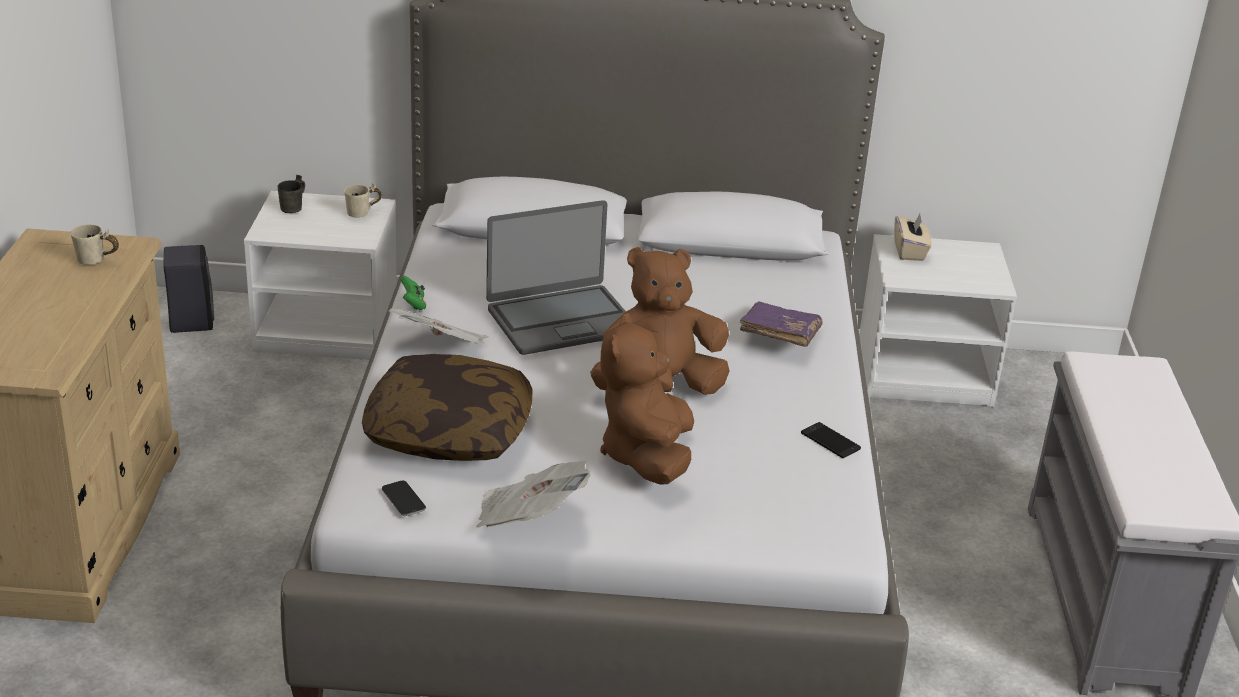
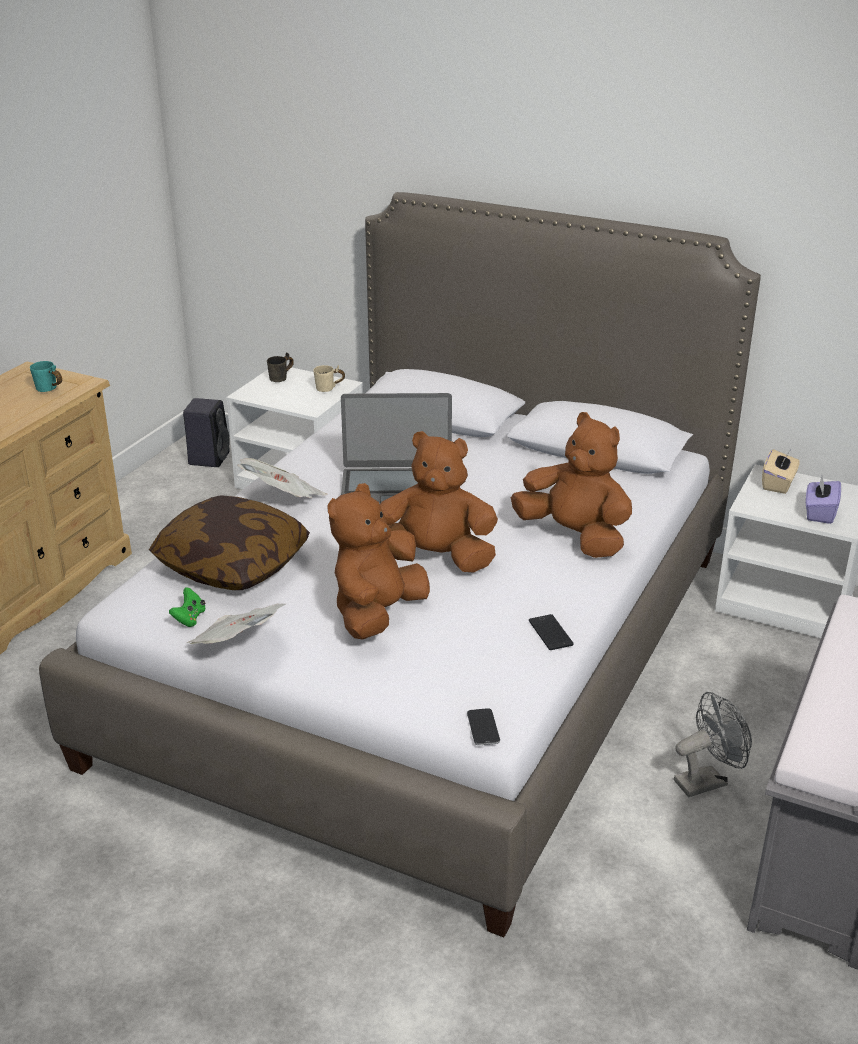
camera: 25 degrees right, 0 degrees up
(95, 263) = (48, 391): beige mug -> turquoise mug
(403, 499) = (154, 609): phone -> phone (483, 728)
(413, 304) = (292, 461): green game controller -> green game controller (189, 618)
(778, 338) = (574, 537): purple book -> brown plush toy
(962, 566) = (707, 780): none -> grey fan
(966, 275) = (819, 513): none -> purple tissue box

